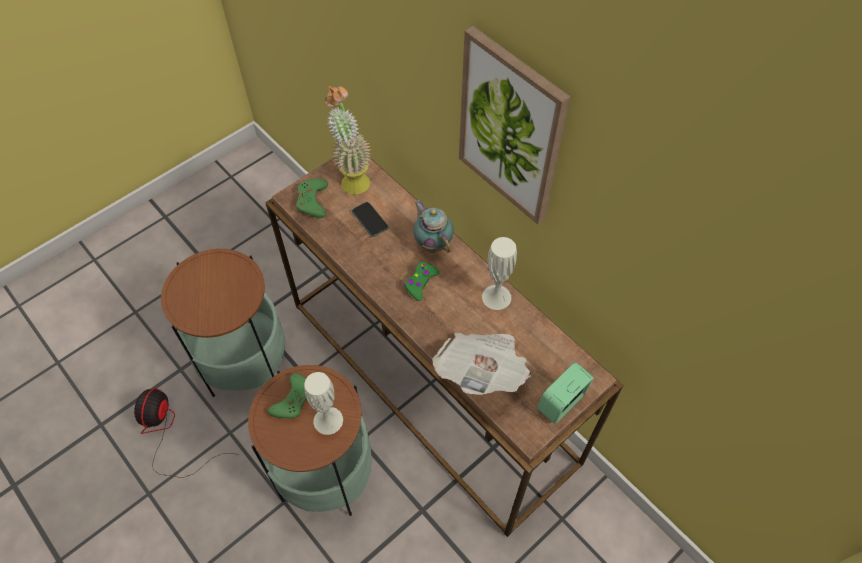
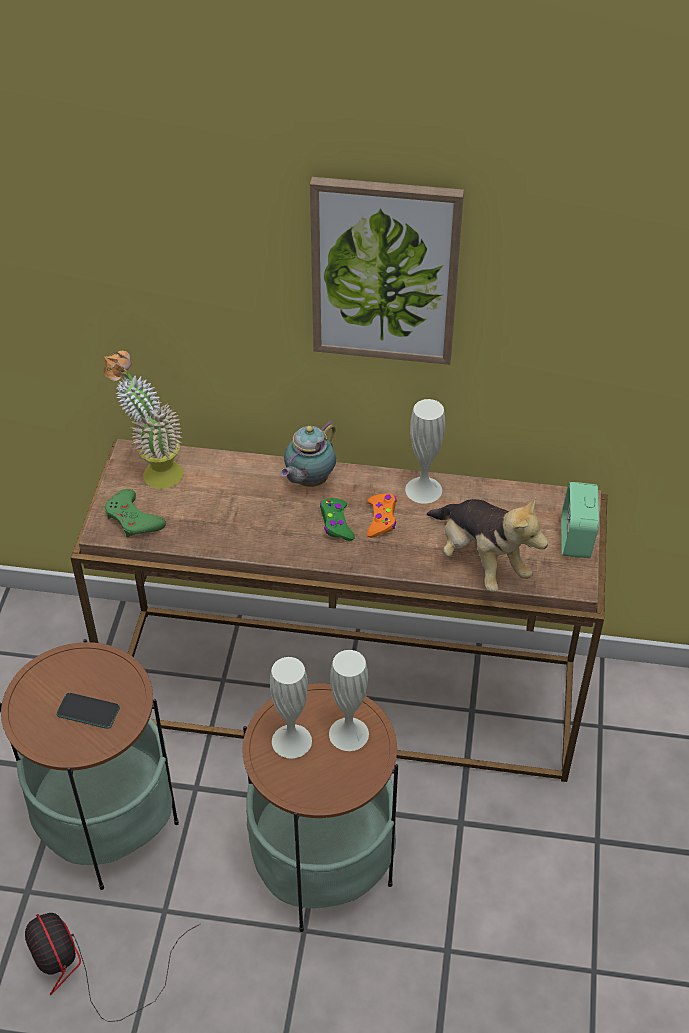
camera: 40 degrees left, 10 degrees down
(293, 400) = (291, 741): green game controller -> white vase
(370, 220) = (218, 499): phone -> phone (88, 711)
(432, 243) = (308, 481): teapot -> teapot turned 75 degrees counterclockwise
(450, 299) = (381, 519): none -> orange game controller
(483, 371) = (480, 560): newspaper -> plush toy

